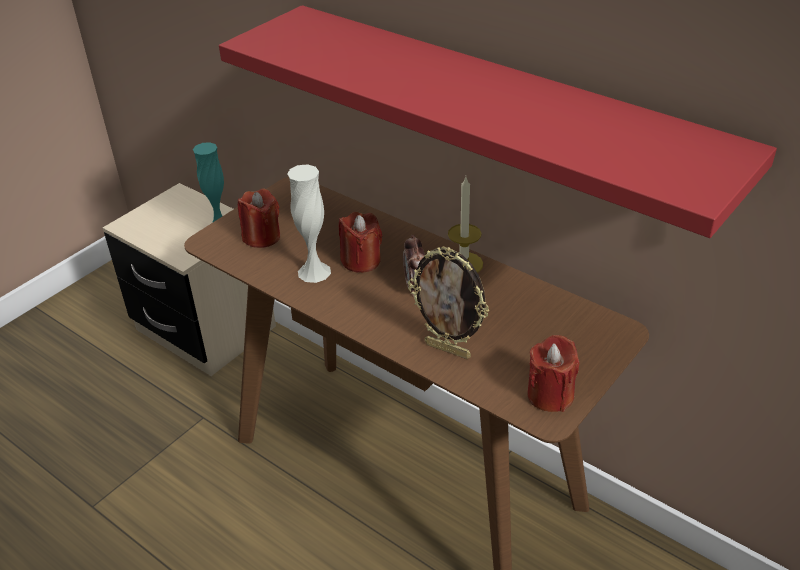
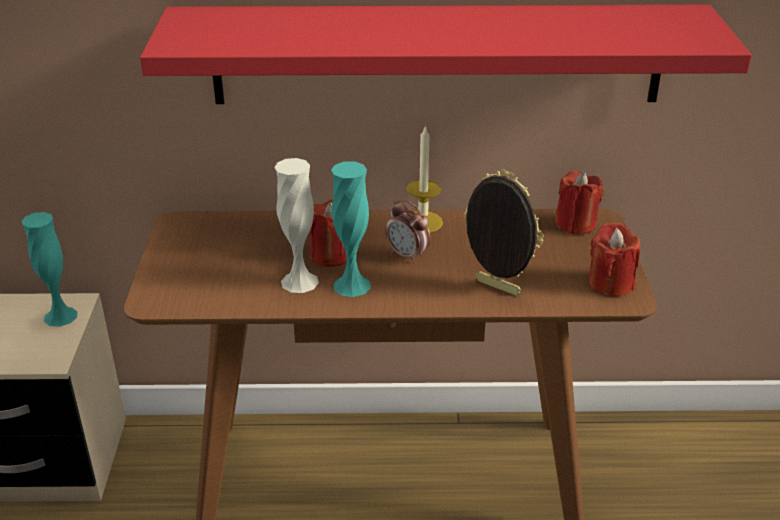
camera: 40 degrees left, 5 degrees down
(262, 237) = (206, 275): red candle -> red candle (575, 224)
(345, 293) = (352, 285): none -> turquoise vase
(448, 349) = (496, 288): picture frame -> picture frame turned 135 degrees counterclockwise

